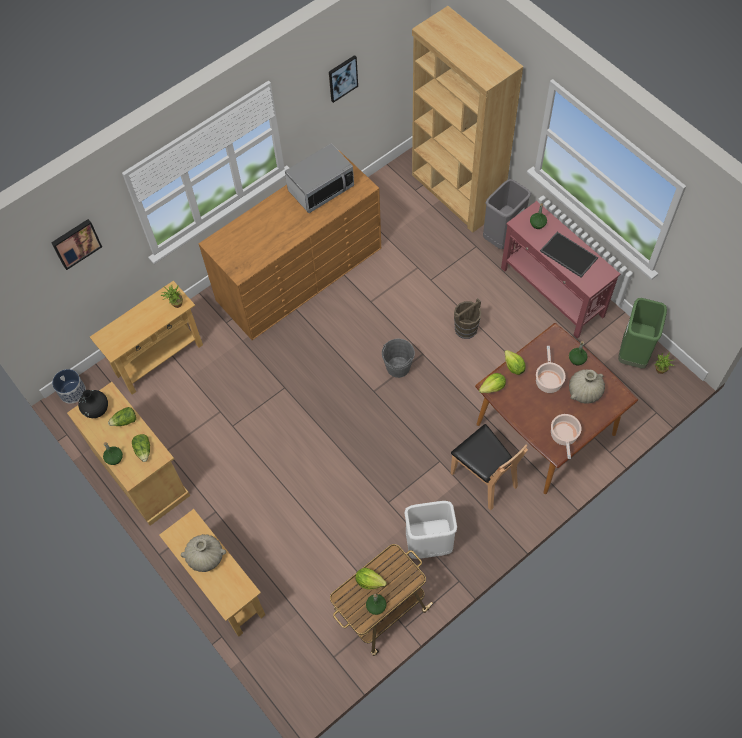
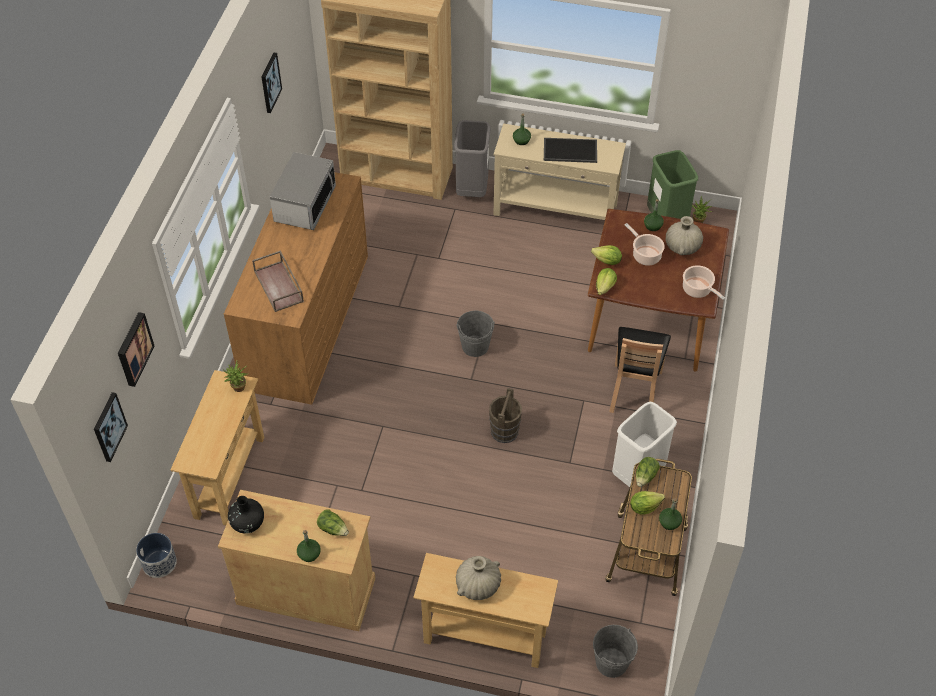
camera: 40 degrees left, 10 degrees down
(29, 289) = (109, 427): none -> picture
(125, 421) = (289, 515): lettuce -> lettuce (645, 476)
(251, 244) = (279, 286): none -> brown tray
(289, 670) = (611, 662): none -> grey bucket
(466, 329) = (507, 280): brown bucket -> brown bucket (504, 431)
(484, 478) = (634, 390): brown chair -> brown chair turned 90 degrees clockwise
(552, 292) = (555, 210): red console table -> beige console table

